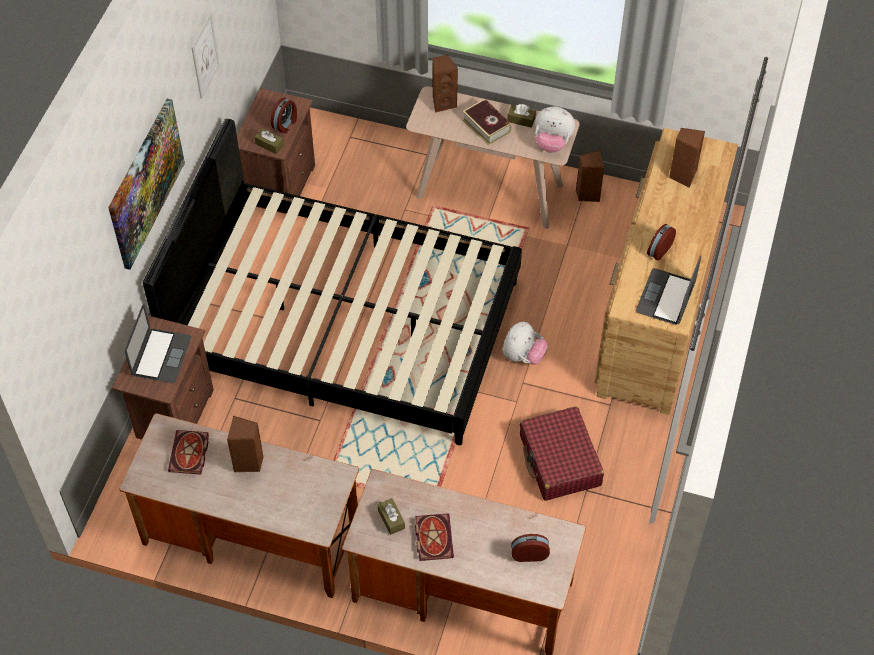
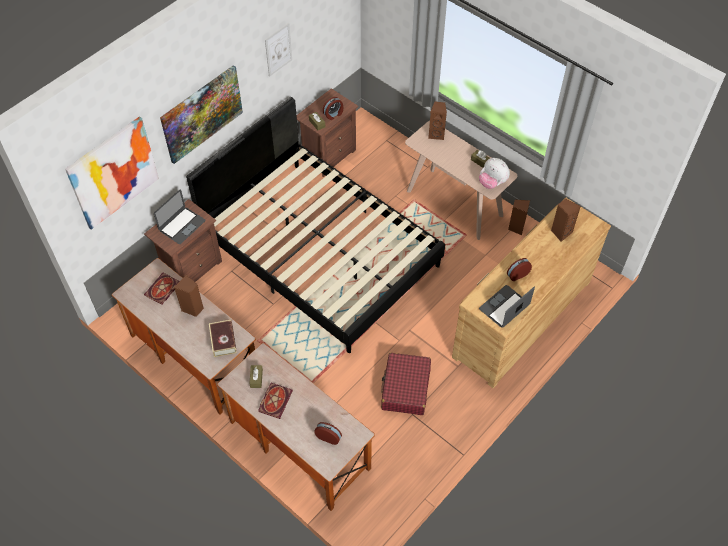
camera: 25 degrees right, 0 degrees up
(73, 310) = (113, 173): none -> picture
(486, 126) = (456, 158): book -> book (223, 340)
(523, 356) = (418, 313): plush toy -> none

